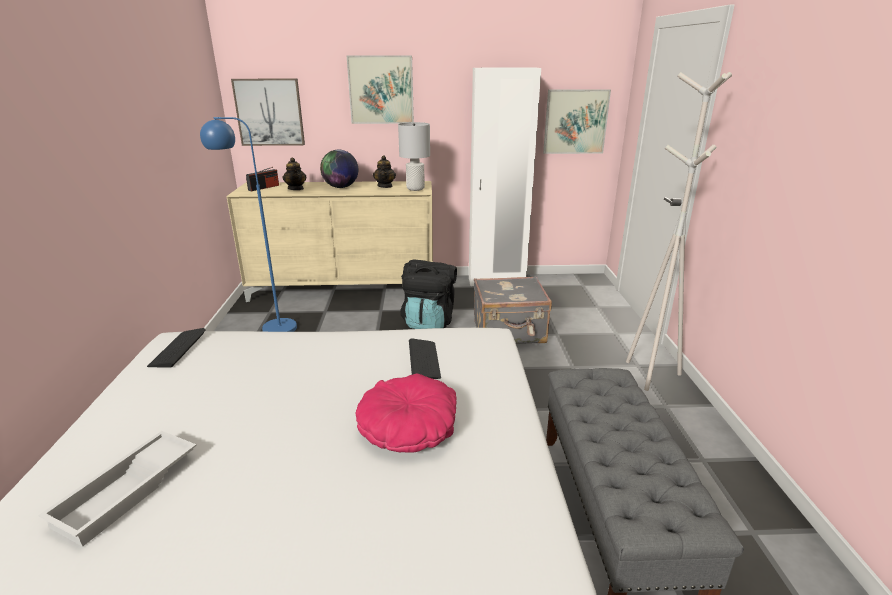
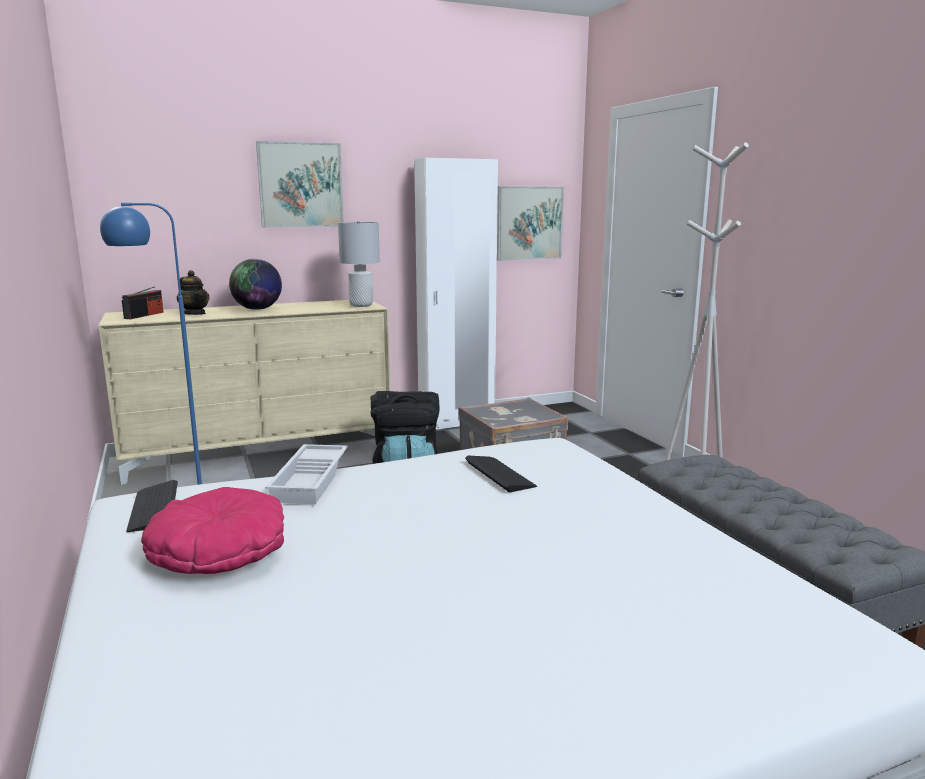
camera: 20 degrees left, 10 degrees down
(128, 491) = (254, 656): white tray -> white tray (311, 480)
(269, 112) = (144, 213): picture -> none
(385, 186) = (316, 305): teapot -> none
(407, 425) = (546, 530): pink pillow -> pink pillow (217, 551)

